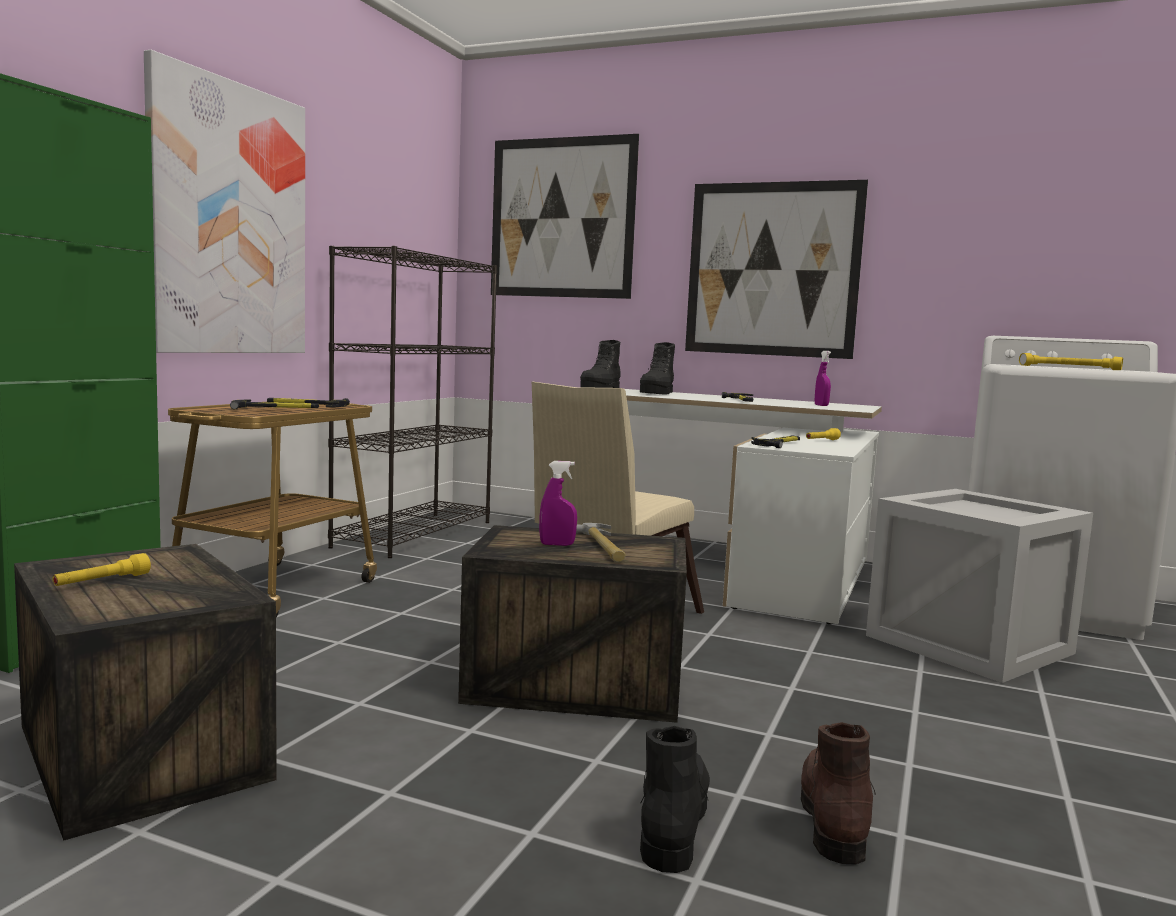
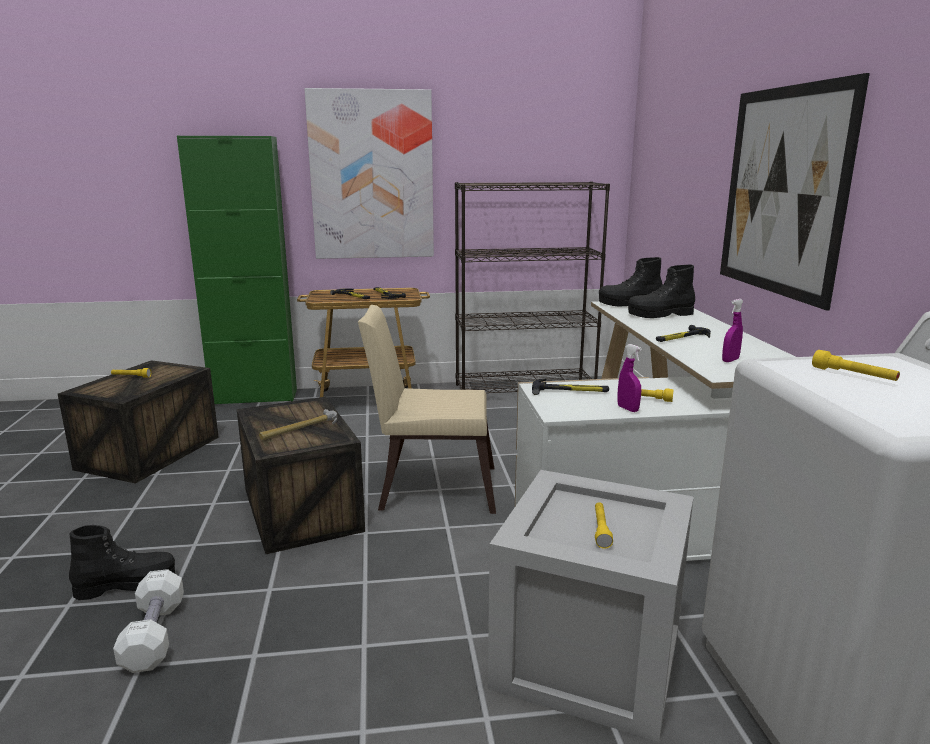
camera: 60 degrees right, 10 degrees up
(557, 544) = (290, 419): purple spray bottle -> purple spray bottle (627, 409)
(562, 218) = (673, 134): picture -> none
(833, 817) = (154, 635): brown boot -> white dumbbell
(1090, 369) = (857, 396): yellow flashlight -> yellow flashlight (601, 530)

